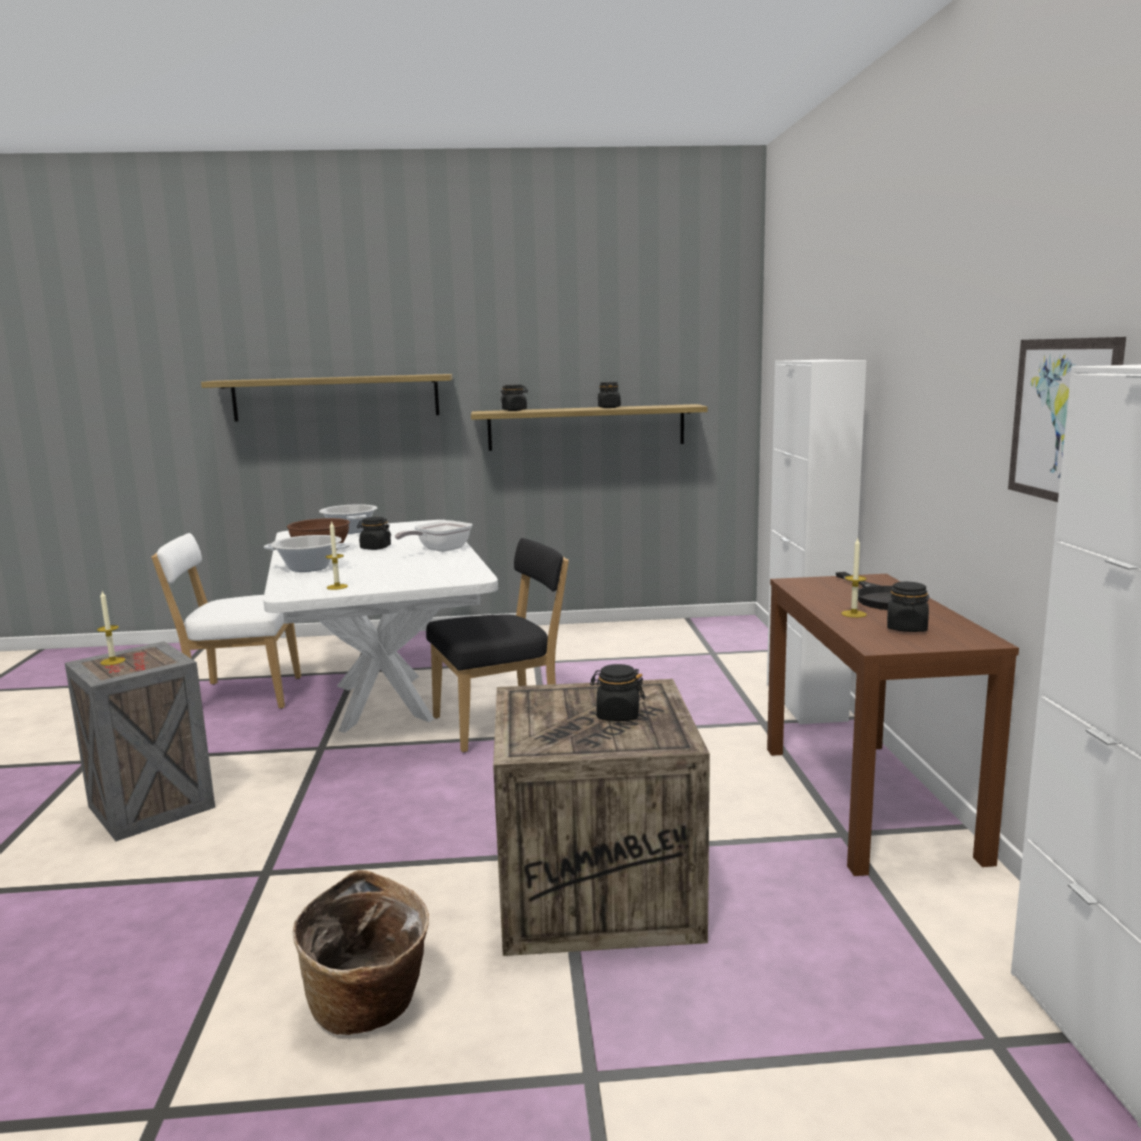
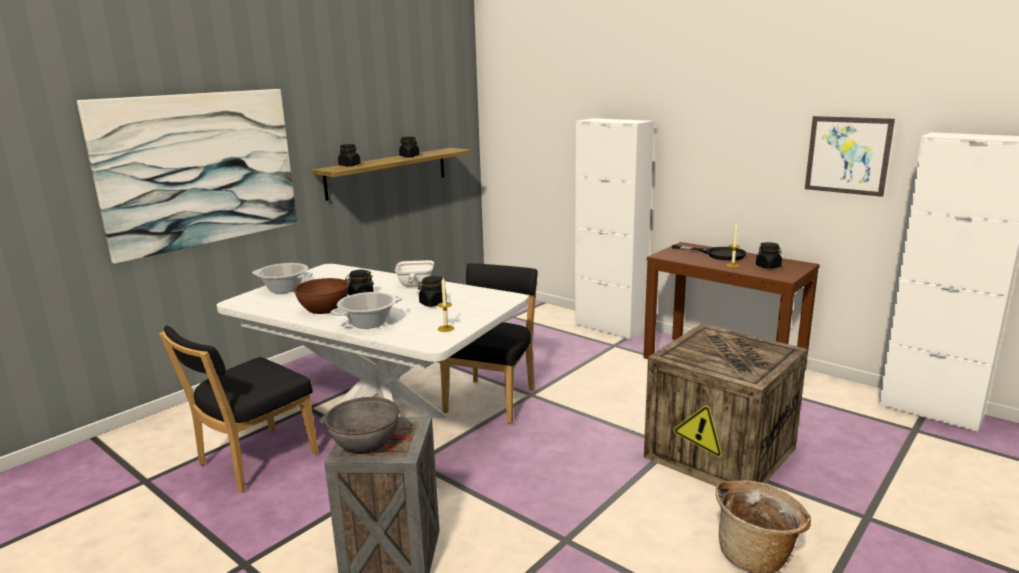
camera: 45 degrees left, 5 degrees up
(112, 661) = (365, 443): candle -> grey bowl
(240, 695) = (253, 461): white chair -> black chair
(336, 397) = (200, 169): shelf -> picture
(617, 715) = (735, 348): black jar -> black jar (433, 303)

